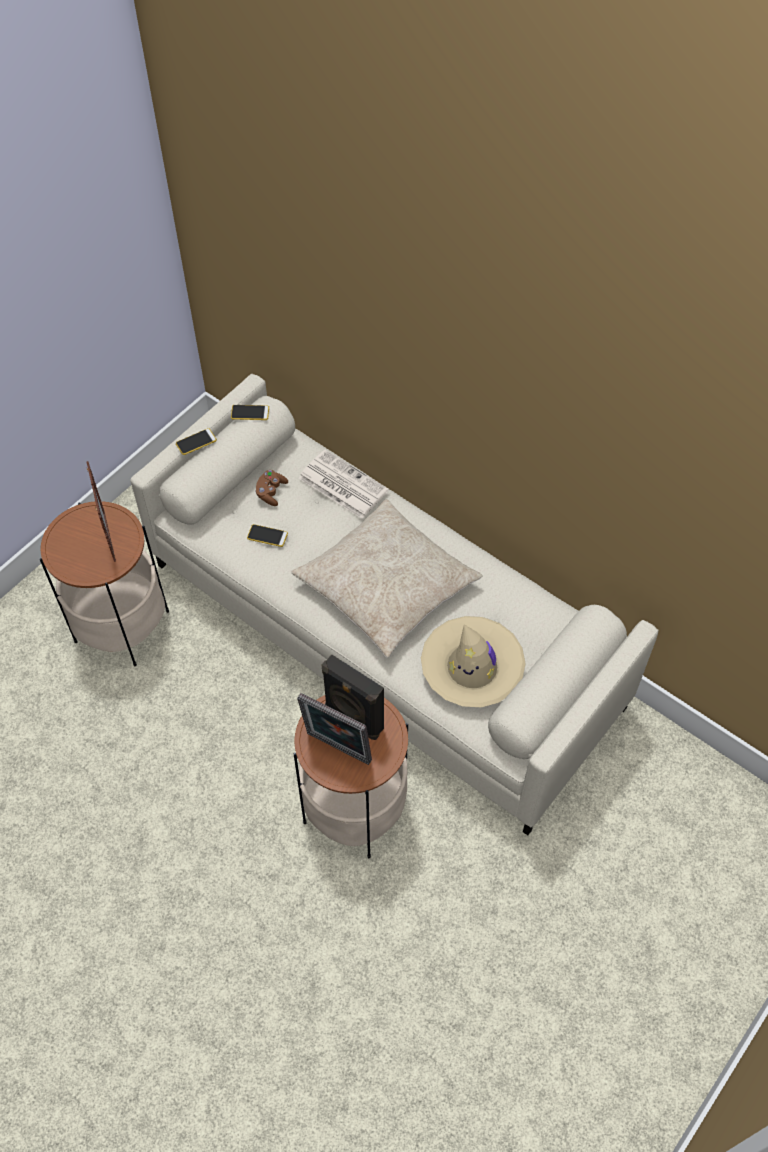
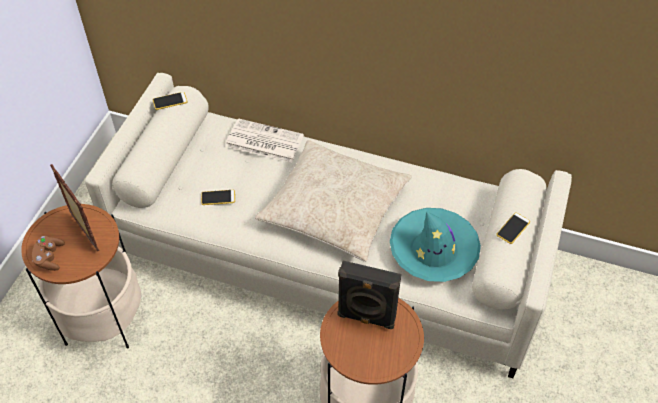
camera: 20 degrees left, 5 degrees down
(196, 442) = (132, 135): phone -> phone (513, 228)
(271, 492) = (206, 163): brown game controller -> brown game controller (50, 258)
(337, 750) = (364, 348): picture frame -> none
(472, 667) = (433, 250): beige hat -> turquoise hat

